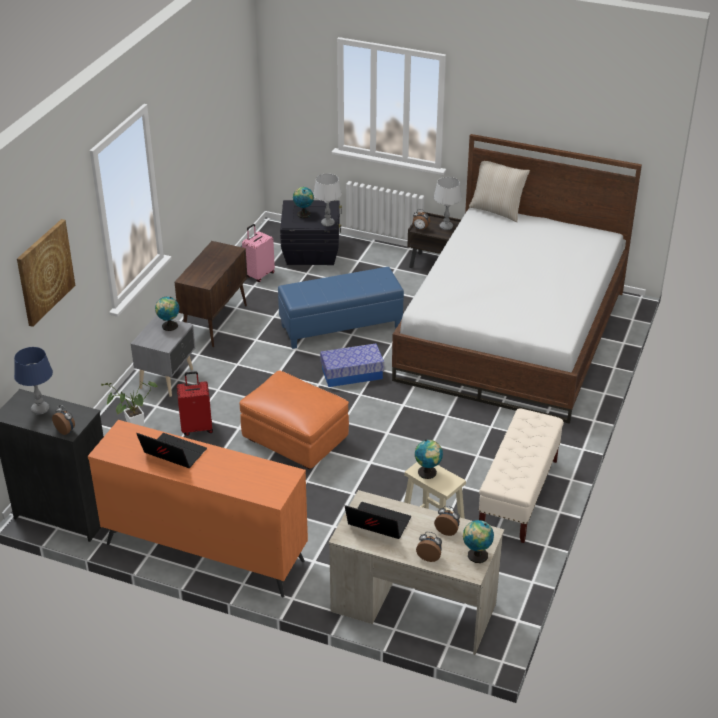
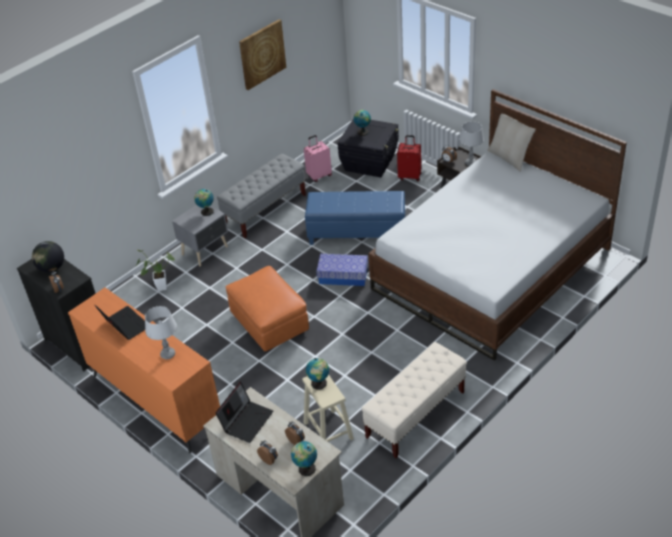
camera: 25 degrees right, 5 degrees up
(40, 409) = (52, 268): blue table lamp -> globe
(45, 272) = (79, 162): picture -> picture (262, 54)
(197, 427) = (204, 296): red suitcase -> red suitcase (410, 176)
(215, 322) = (265, 210): brown cabinet -> grey bench
(327, 223) = (376, 143): grey table lamp -> grey table lamp (168, 354)
(377, 524) = (246, 420): laptop -> laptop turned 75 degrees clockwise

